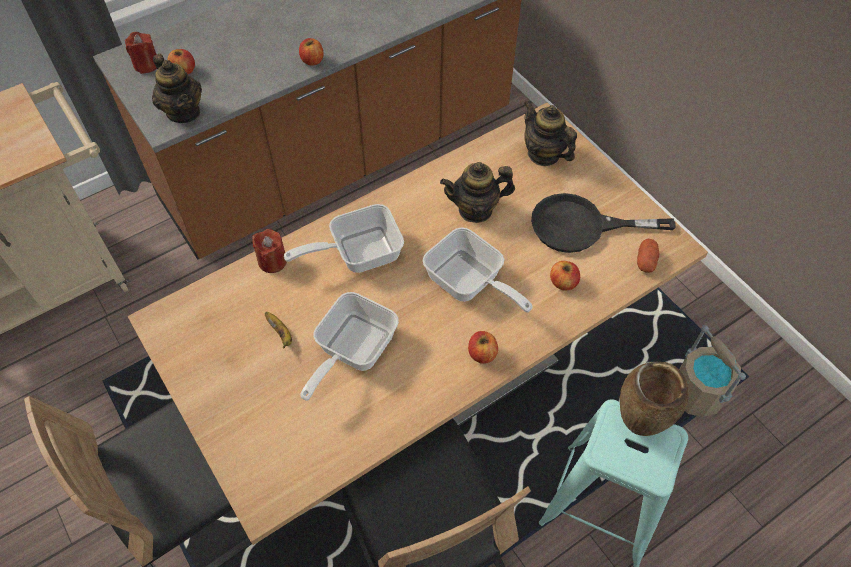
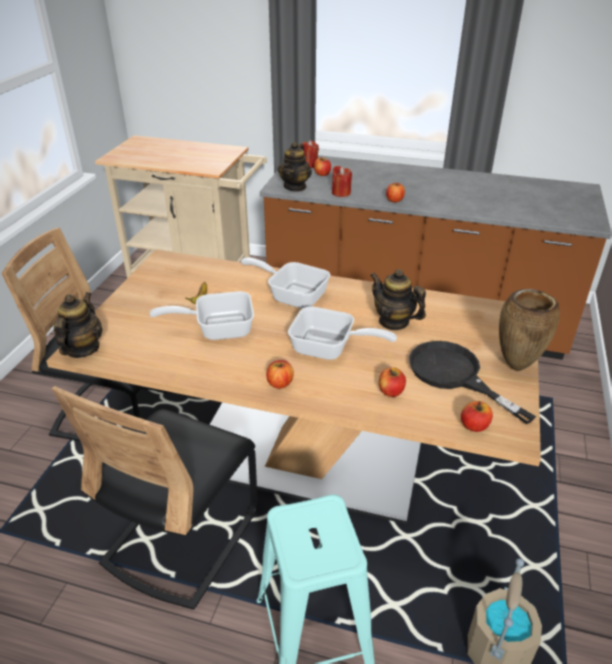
camera: 50 degrees right, 20 degrees down
(272, 261) = (246, 271): red candle -> red candle (341, 193)
(469, 284) = (329, 349): frying pan -> frying pan turned 75 degrees counterclockwise
(544, 154) = (488, 326): teapot -> teapot (82, 349)
(637, 424) = (335, 525): brown vase -> brown vase (516, 366)
(646, 261) = (474, 426): potato -> apple

